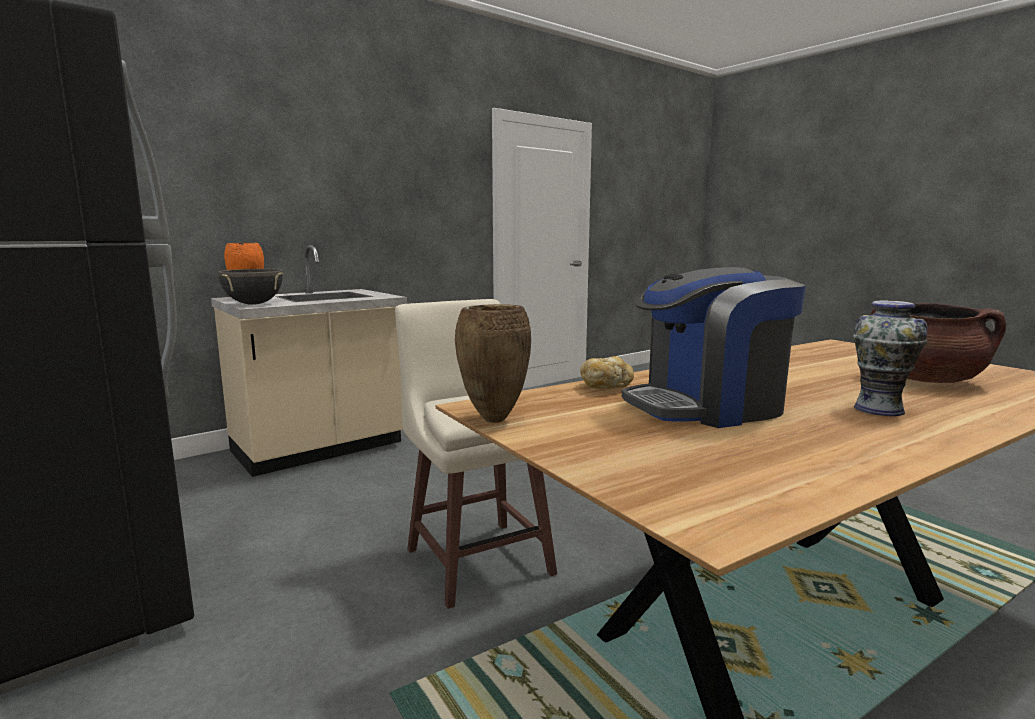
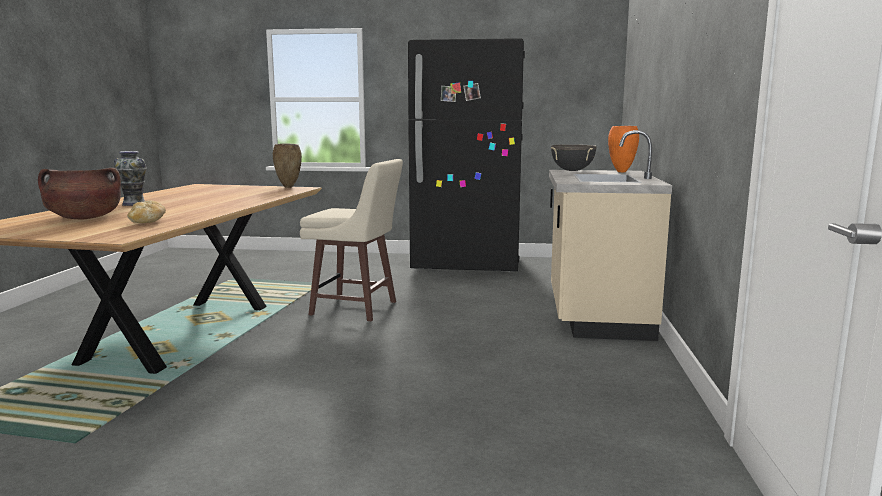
camera: 135 degrees right, 0 degrees up
(606, 387) = (269, 196): bread -> bread (147, 222)
(707, 406) = (214, 197): coffee machine -> none

